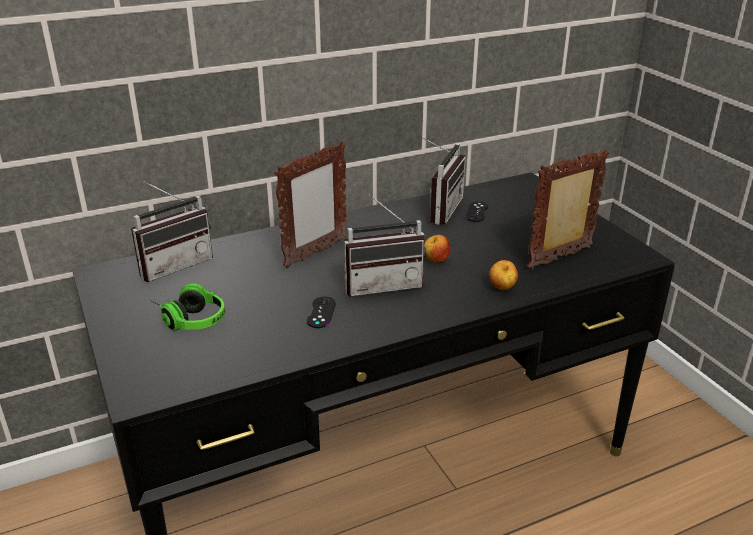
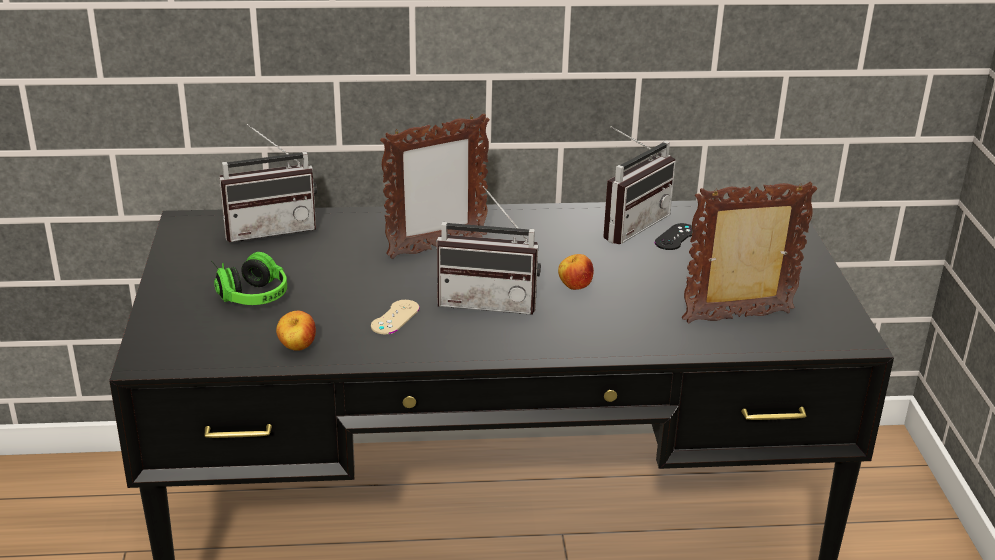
camera: 20 degrees right, 0 degrees up
(321, 312) = (395, 317): black game controller -> beige game controller
(502, 288) = (631, 338): apple -> apple (297, 348)

